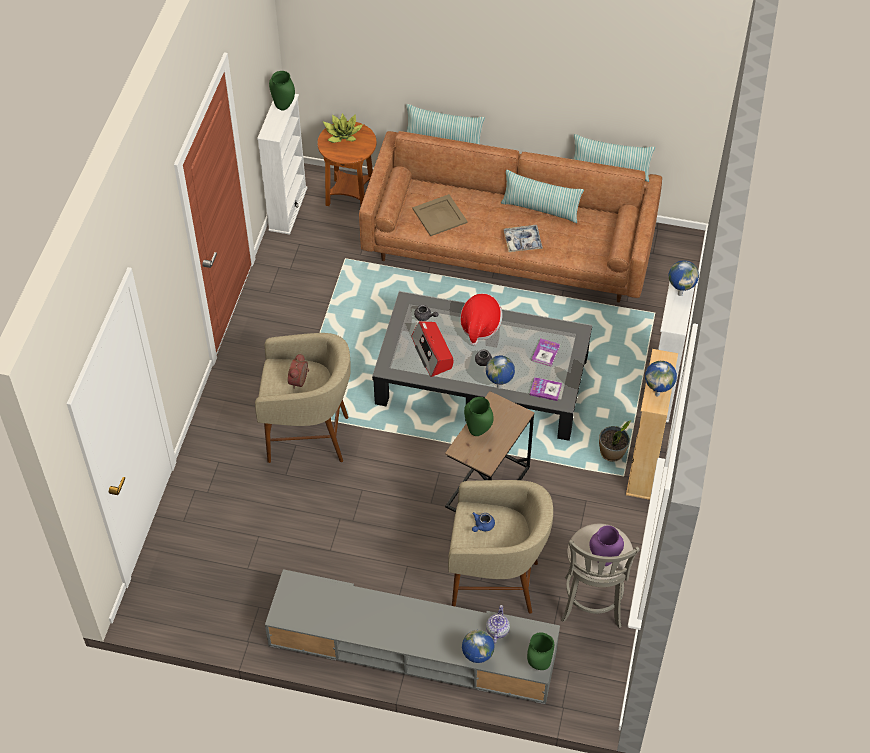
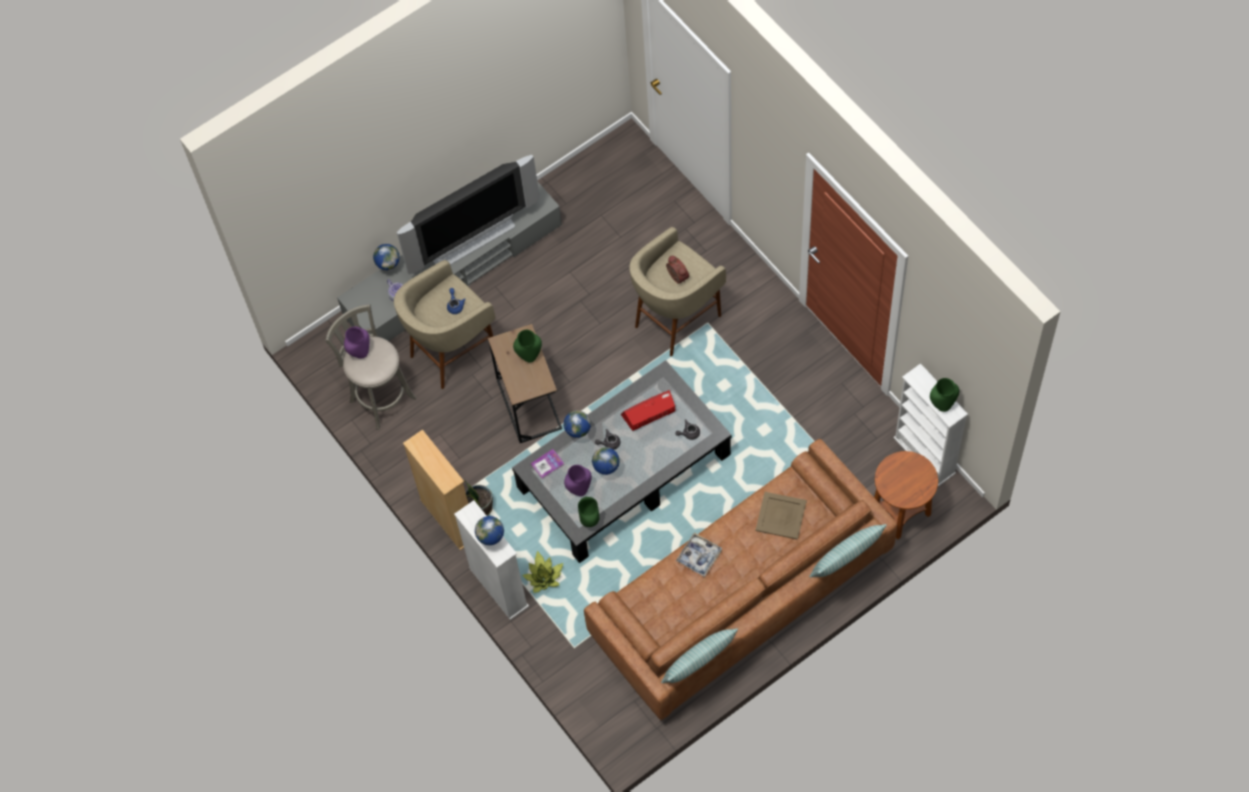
camera: 135 degrees right, 10 degrees up
(342, 135) = (917, 481): potted plant -> potted plant (544, 577)
(383, 614) = (471, 240): none -> television
(432, 353) = (649, 413): radio -> radio turned 45 degrees counterclockwise
(480, 326) = (645, 465): hat -> none
(538, 664) = (354, 301): green vase -> green vase (590, 521)
(540, 209) = (722, 599): pillow -> none
(545, 353) = (579, 490): book -> purple vase
(658, 394) = (424, 451): globe -> globe (607, 472)

